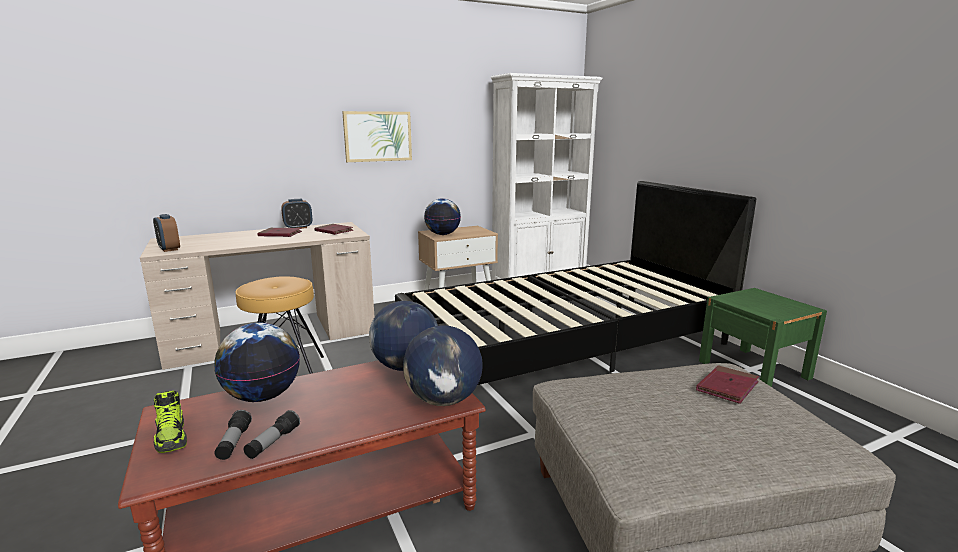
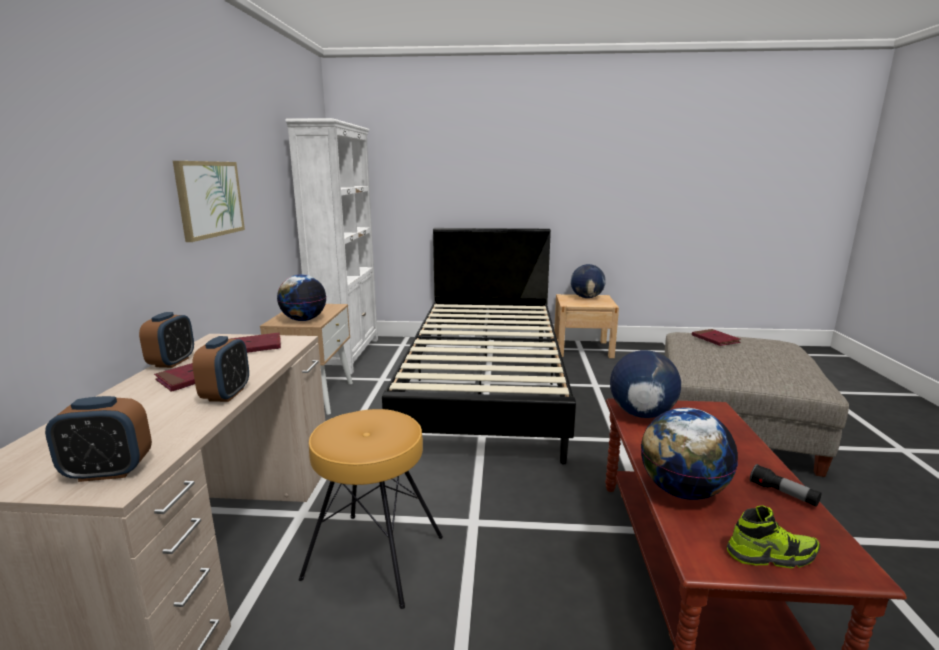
camera: 60 degrees left, 0 degrees up
(234, 443) = (783, 515): flashlight -> none
(258, 243) = (226, 394): none -> alarm clock
(444, 400) = (713, 412): globe -> globe (587, 297)
(753, 369) = (582, 349): green nightstand -> beige nightstand

